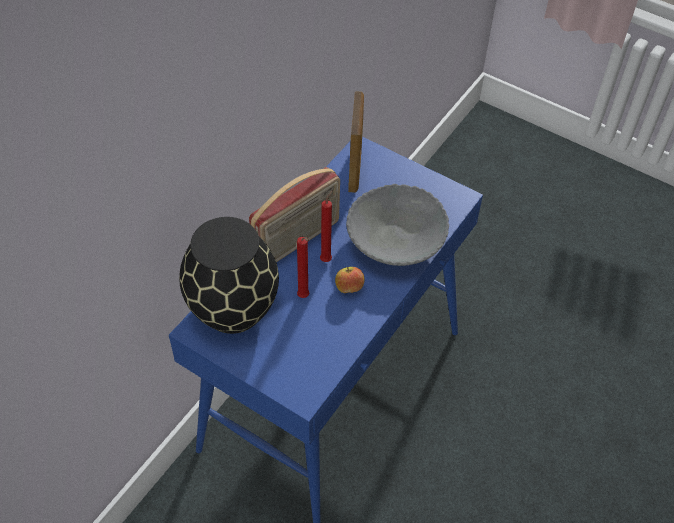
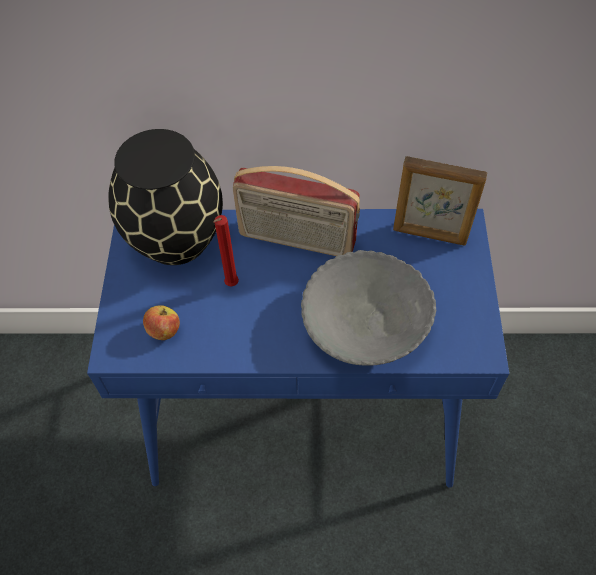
camera: 60 degrees right, 5 degrees up
(327, 259) = (293, 277): red candle -> none
(349, 288) = (271, 316): apple -> apple (164, 330)
(355, 170) = (430, 235): picture frame -> picture frame turned 45 degrees clockwise

